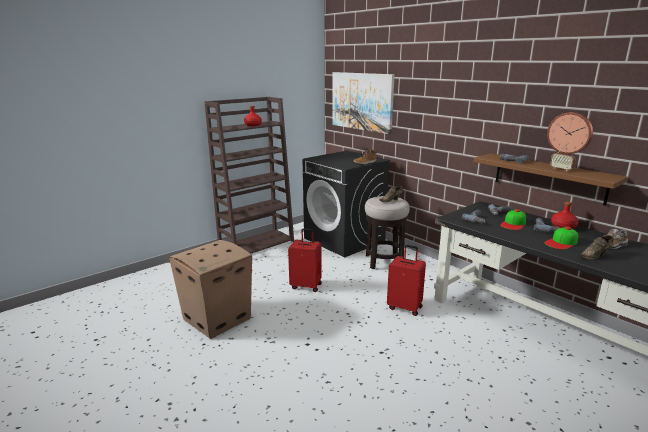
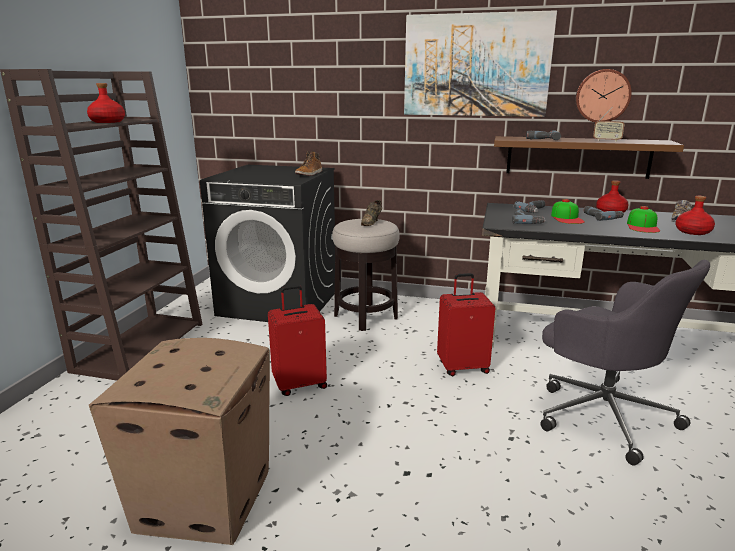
camera: 35 degrees left, 0 degrees up
(361, 101) = (268, 82): picture -> picture (476, 65)
(458, 364) = (602, 414): none -> grey office chair
(595, 256) = (693, 232): brown shoe -> red bottle

